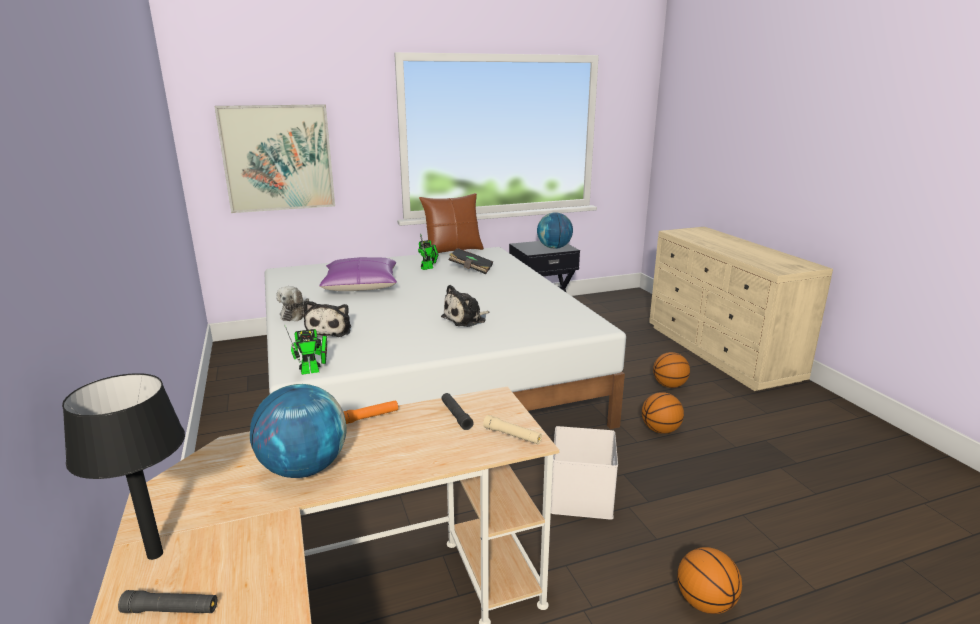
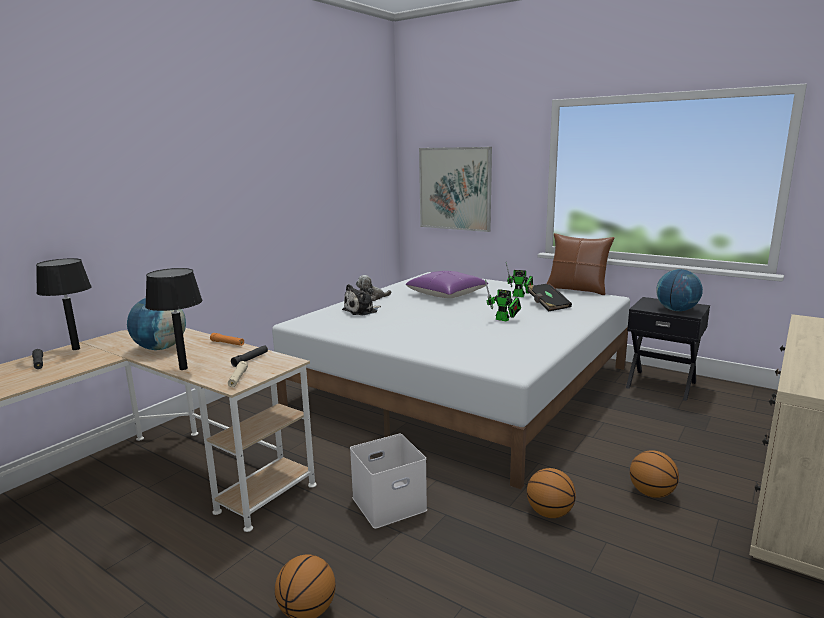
camera: 55 degrees right, 5 degrees down
(313, 371) = (302, 325): toy robot -> toy robot (504, 320)
(424, 464) = (184, 368): none -> black table lamp
(466, 319) = (444, 332): plush toy -> none

